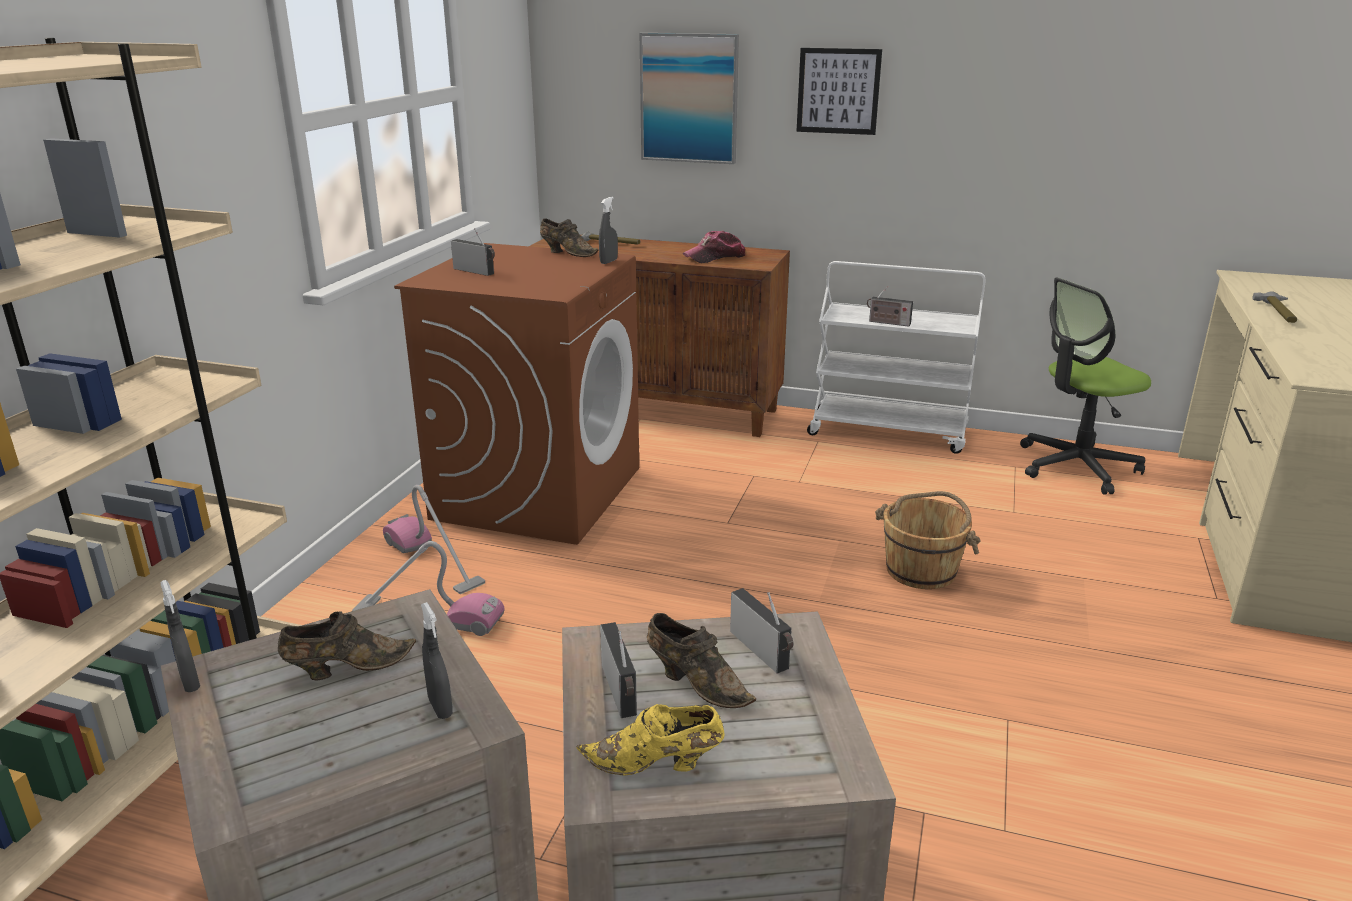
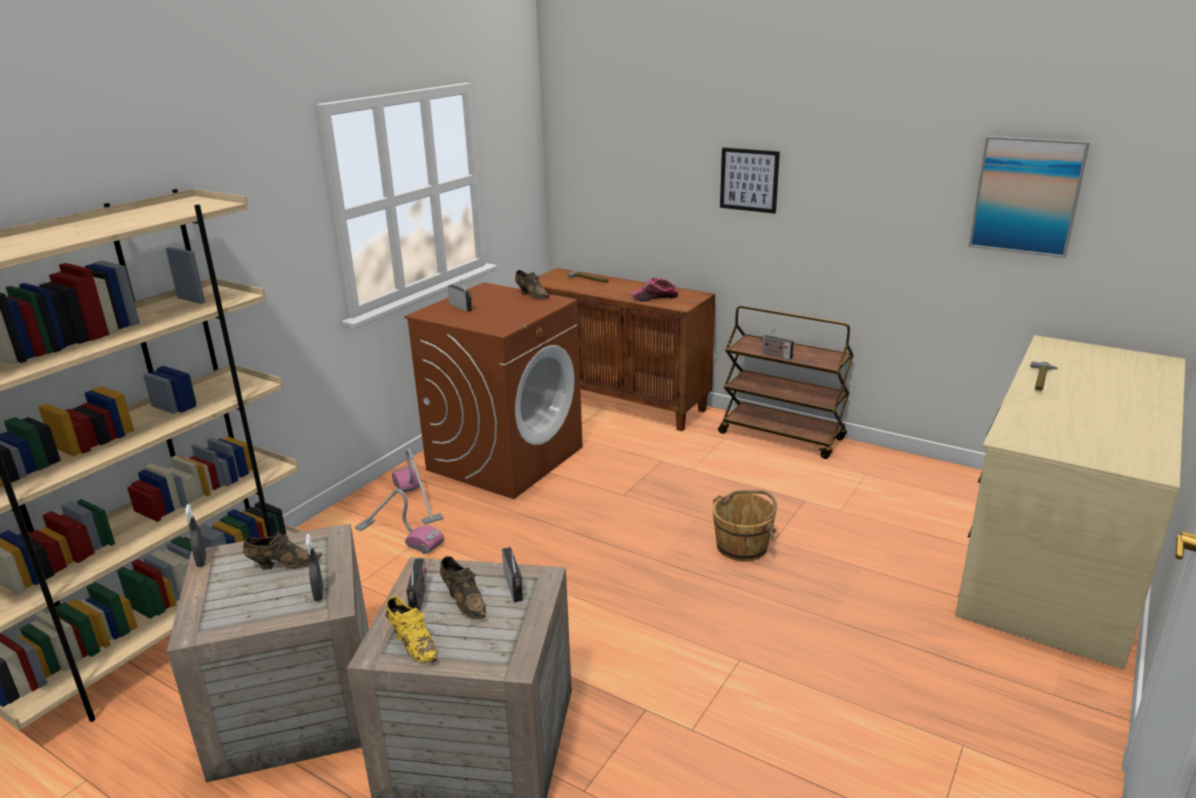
camera: 15 degrees right, 0 degrees up
(608, 261) = (554, 304): grey spray bottle -> none
(656, 764) = (413, 643): yellow shoe -> yellow shoe turned 150 degrees counterclockwise
(689, 98) = (647, 179): picture -> picture (1026, 196)
(889, 432) = (782, 436): white cart -> brown cart
(1076, 466) = (915, 479): office chair -> none

